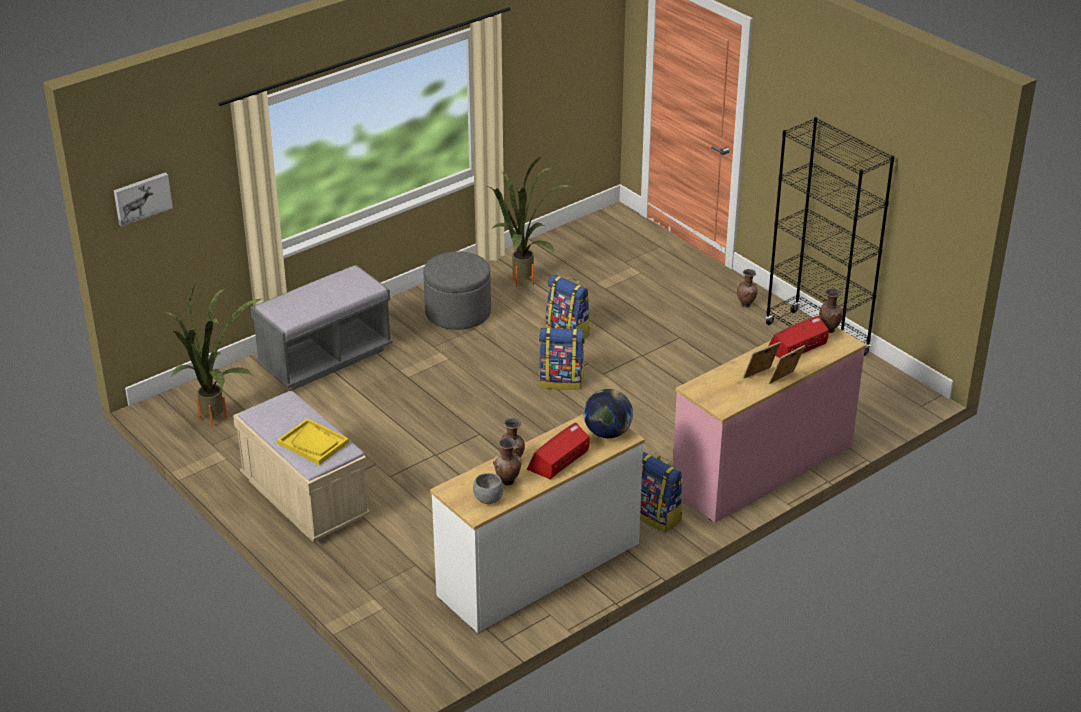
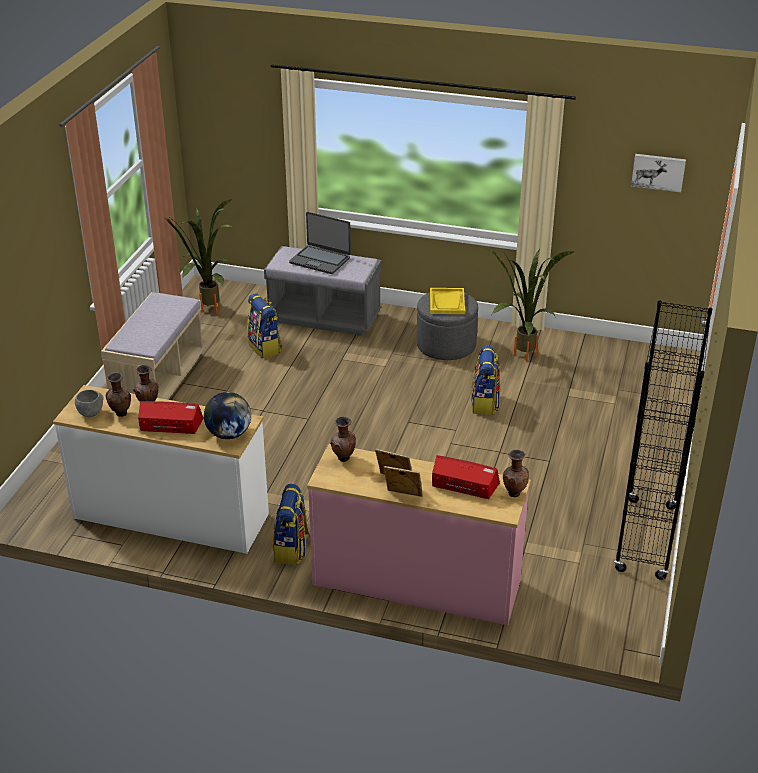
camera: 55 degrees right, 0 degrees up
(142, 198) = (212, 117): picture -> picture (658, 172)
(313, 443) = (143, 332): yellow tray -> yellow tray (447, 302)
(317, 294) = (320, 260): none -> laptop
(561, 381) = (417, 427): backpack -> backpack (265, 347)
(746, 305) = (644, 477): brown vase -> brown vase (343, 459)

